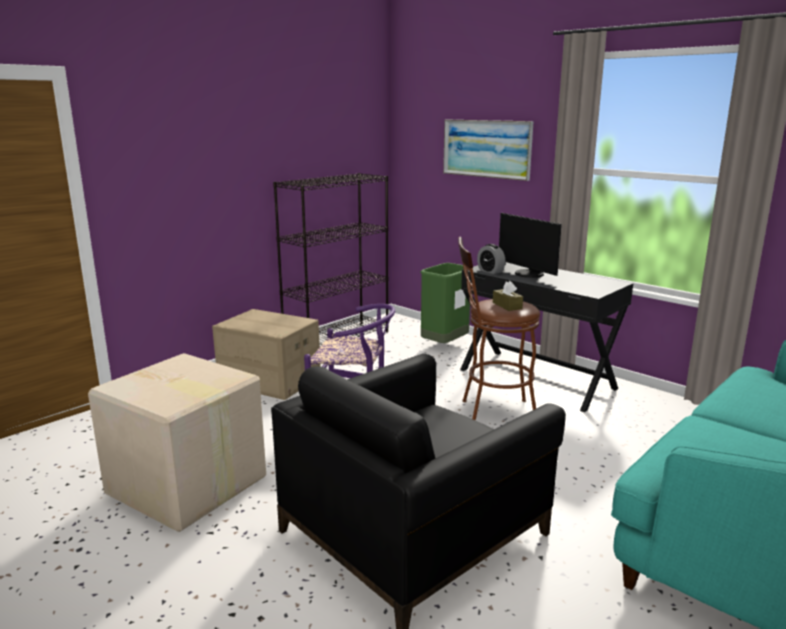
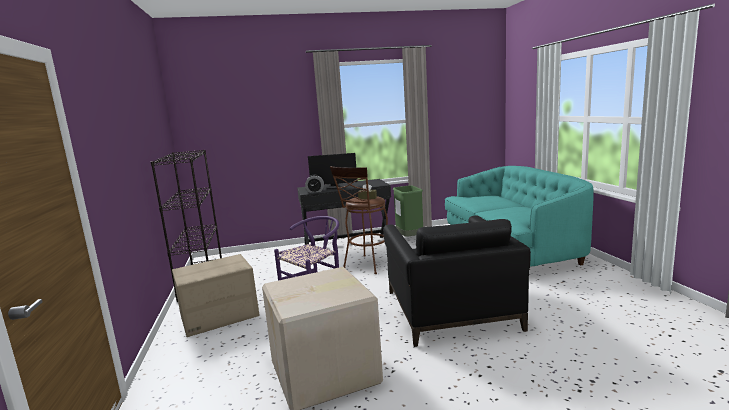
camera: 55 degrees left, 5 degrees down
(444, 345) = (272, 256): green trash can -> green trash can (409, 239)
(486, 148) = (263, 123): picture -> none

